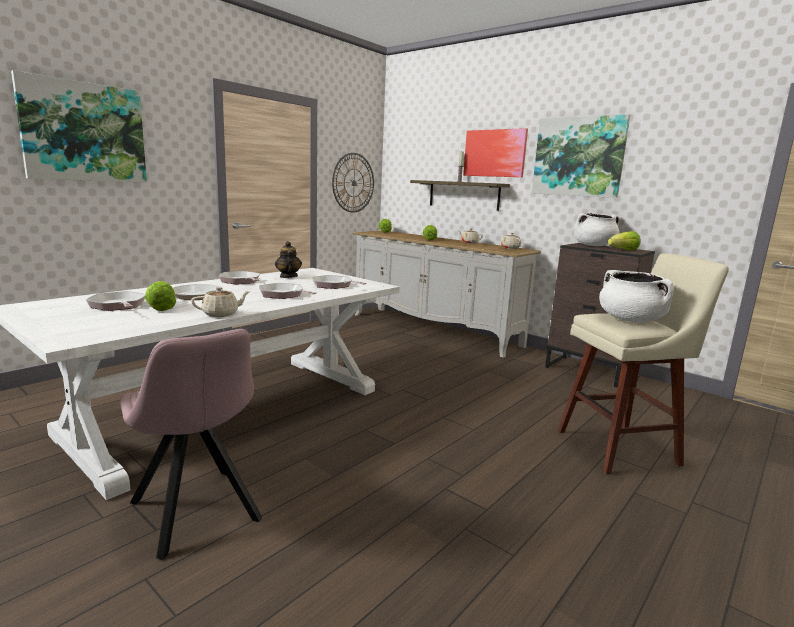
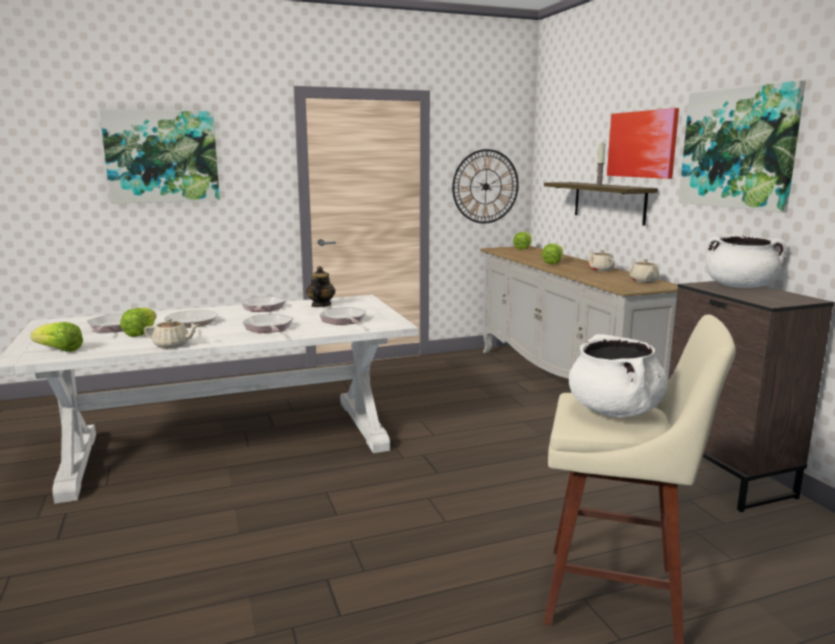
camera: 30 degrees right, 0 degrees up
(196, 511) = (99, 532): pink chair -> none
(623, 250) = (766, 298): lettuce -> lettuce (59, 350)

